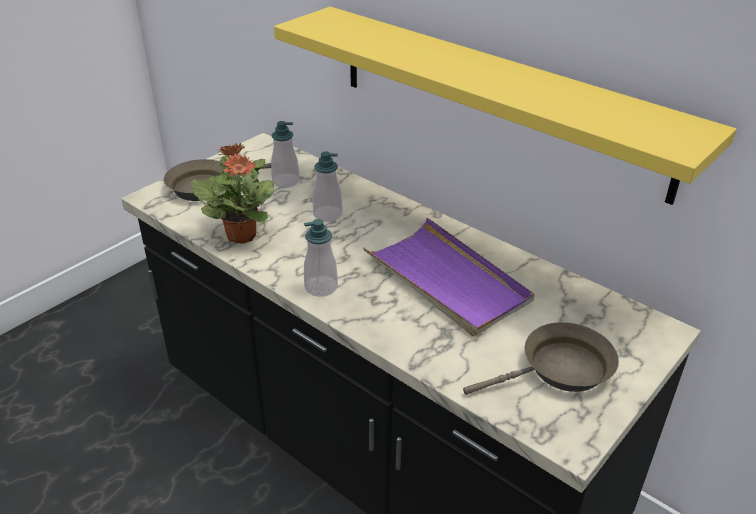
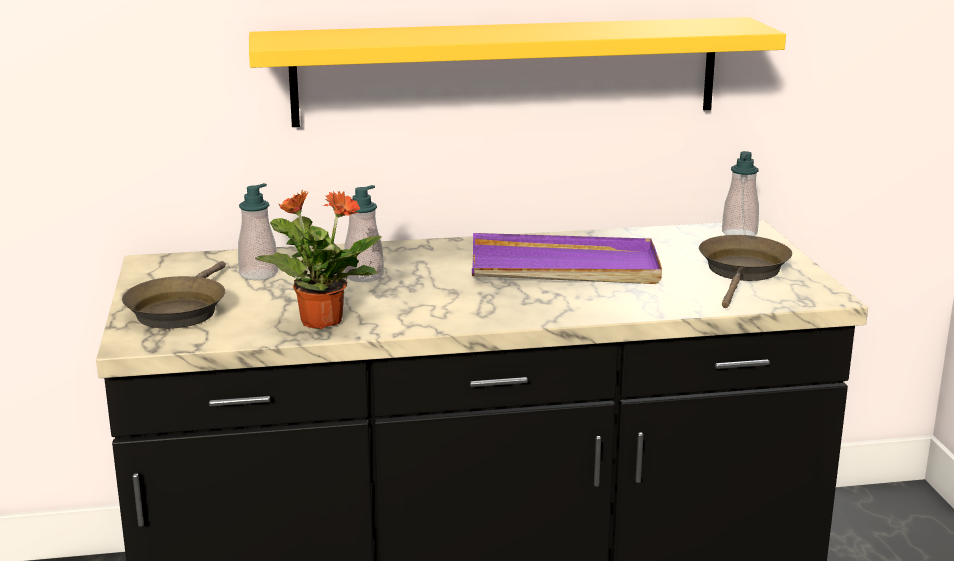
camera: 50 degrees left, 15 degrees down
(321, 287) = (483, 314): soap dispenser -> soap dispenser (739, 233)

